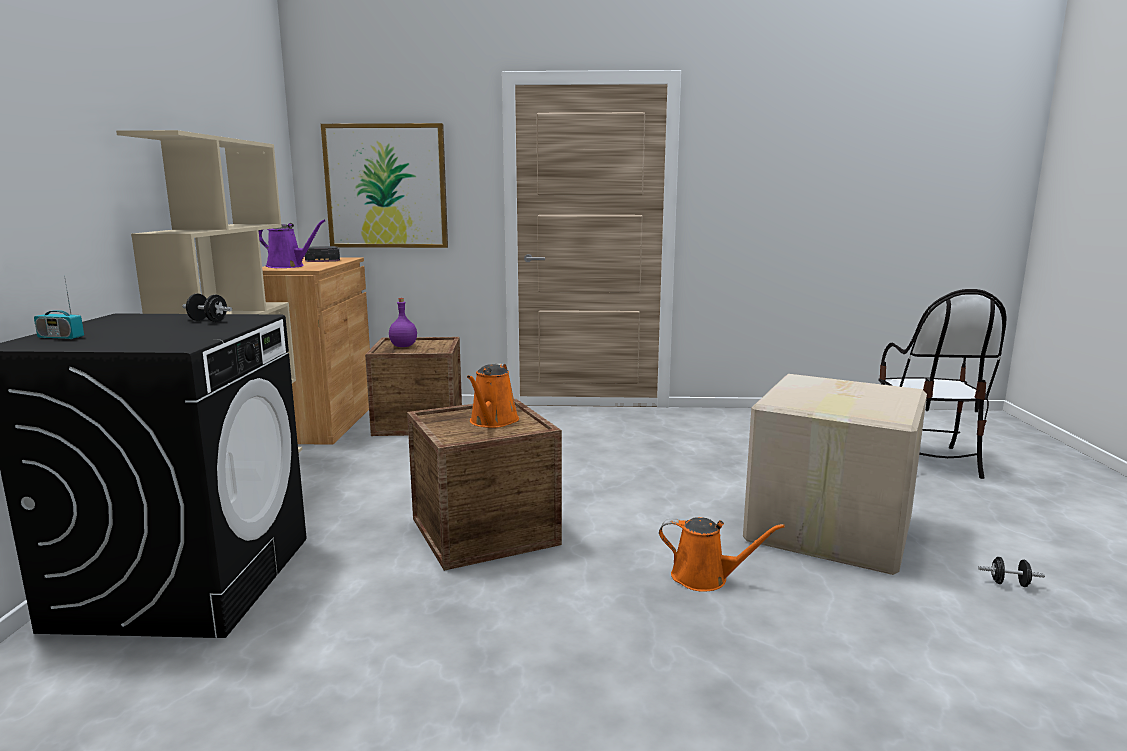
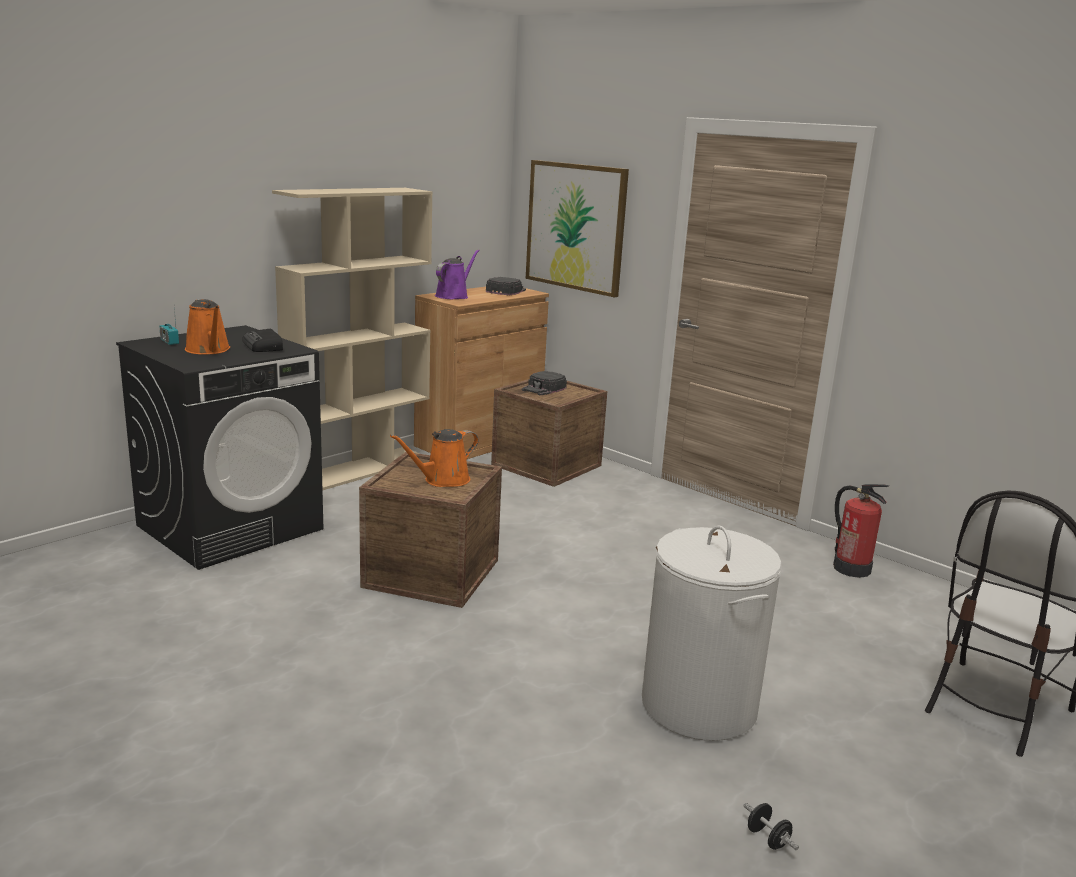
camera: 40 degrees right, 5 degrees up
(208, 321) = (263, 346): black dumbbell -> radio
(288, 266) = (453, 296): purple watering can -> purple watering can turned 120 degrees counterclockwise
(404, 346) = (544, 388): purple bottle -> black cap
(705, 578) = (511, 683): orange watering can -> orange watering can (209, 350)
(730, 419) = (851, 568): none -> fire extinguisher
(826, 530) = (698, 705): cardboard box -> white laundry basket

